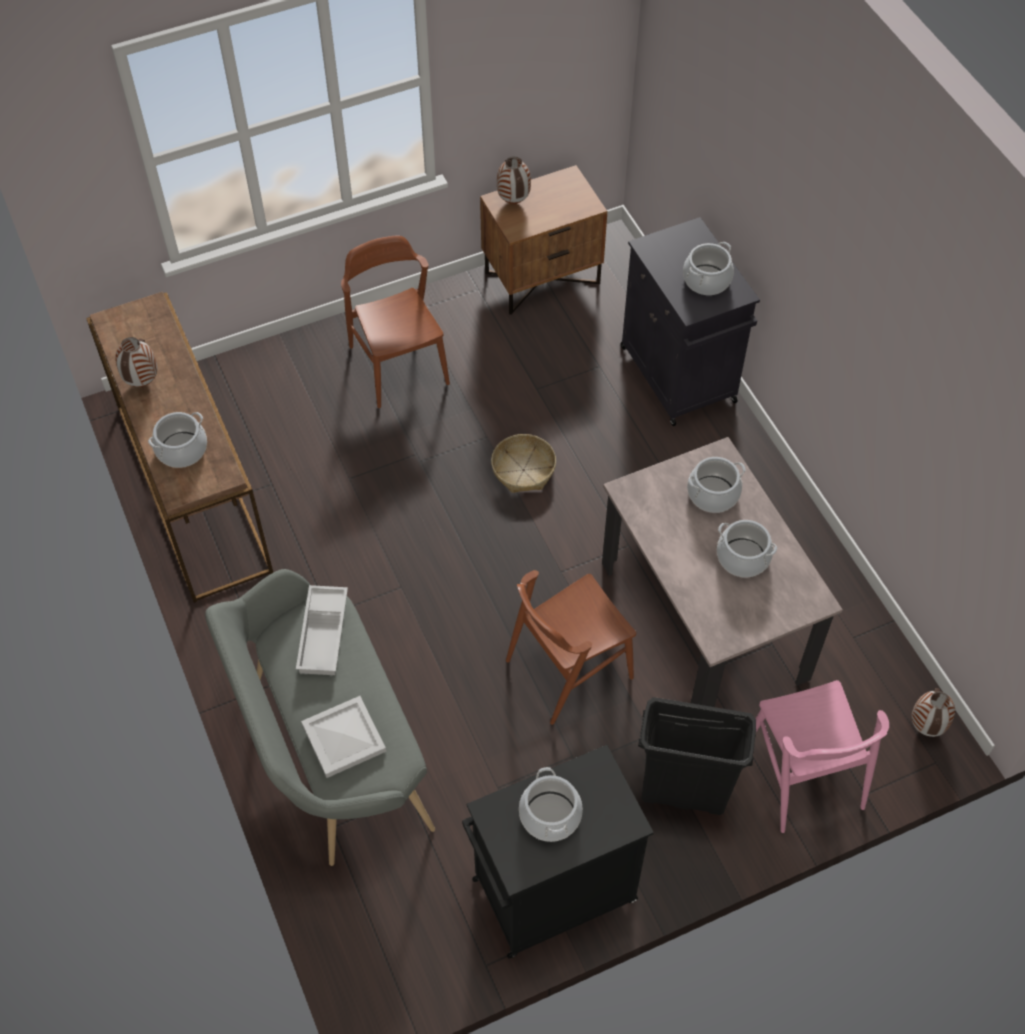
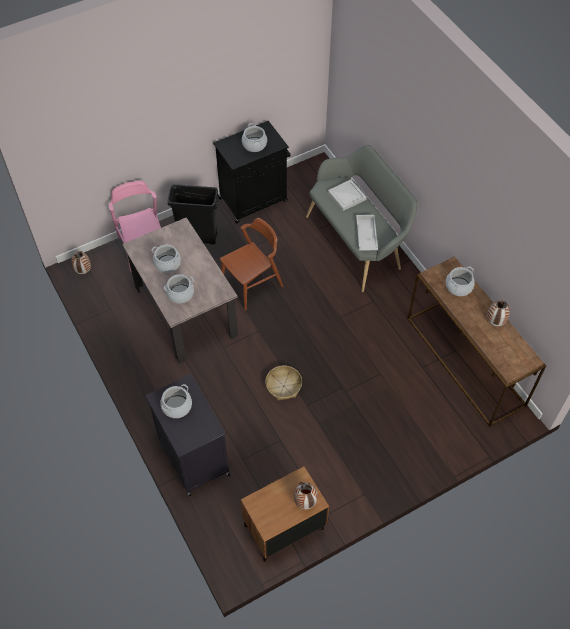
camera: 175 degrees right, 0 degrees up
(398, 365) = (367, 450): brown chair -> none

